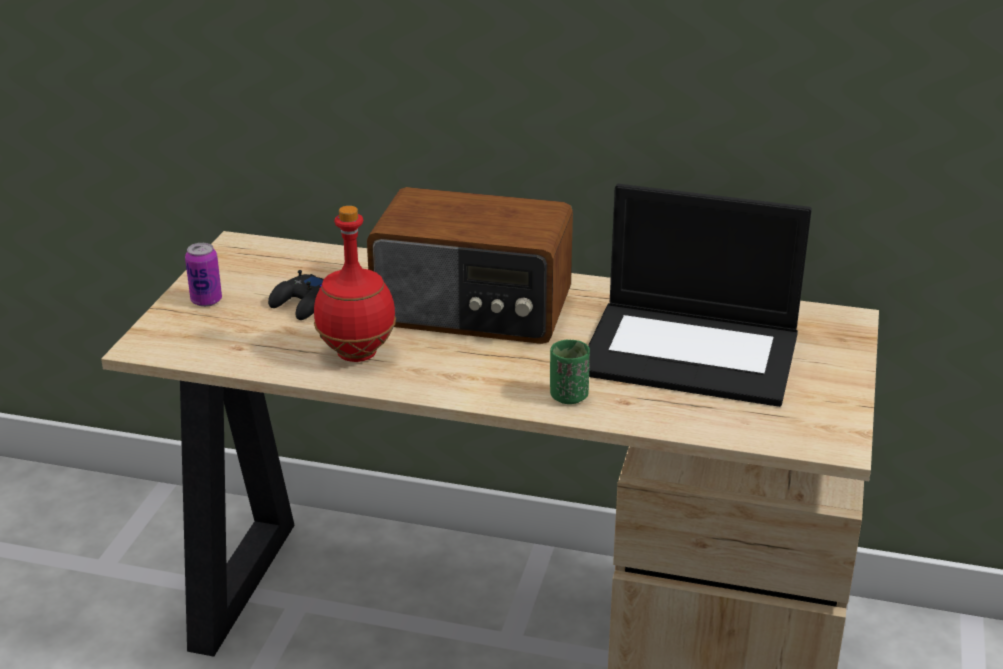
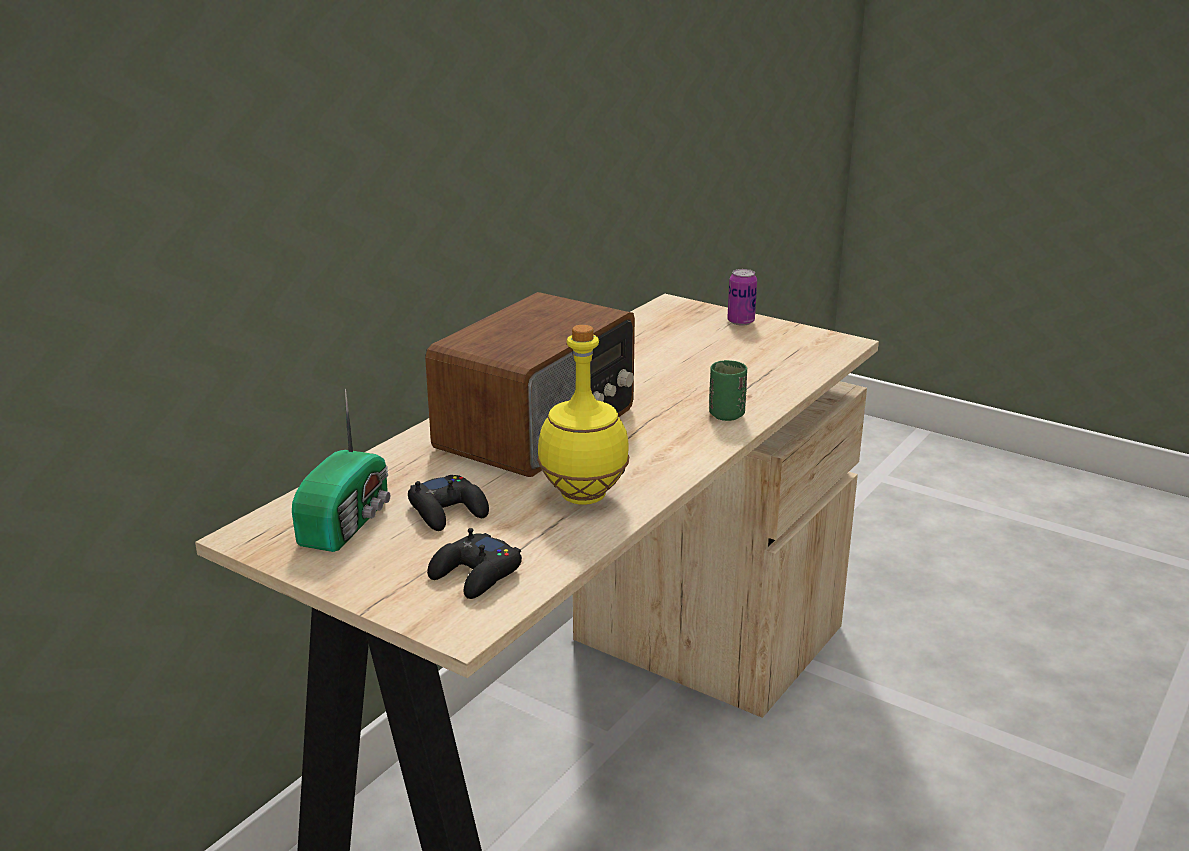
camera: 70 degrees left, 5 degrees down
(206, 301) = (381, 571): can -> can (740, 321)
(214, 336) = (476, 575): none -> black game controller
(271, 272) = (349, 521): none -> radio
(358, 354) = (583, 495): red bottle -> yellow bottle
(693, 352) = (686, 359): laptop -> none

